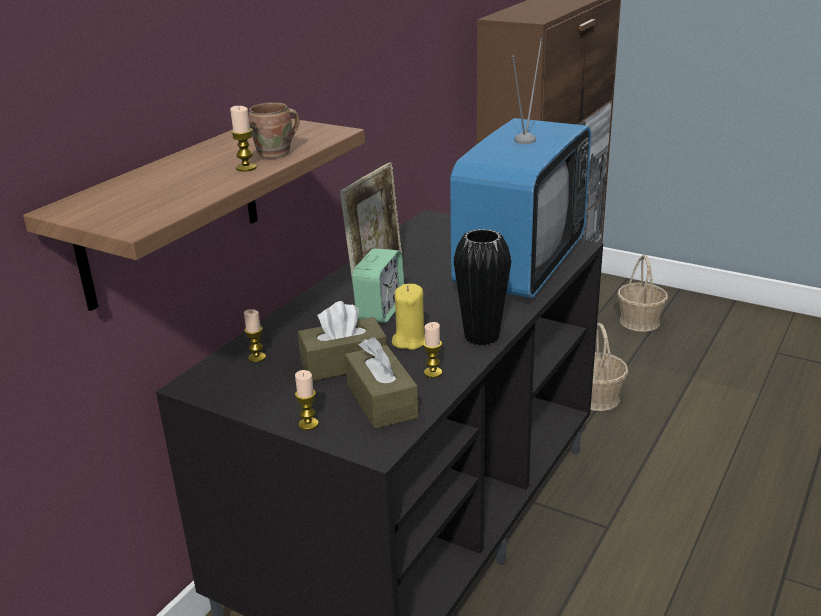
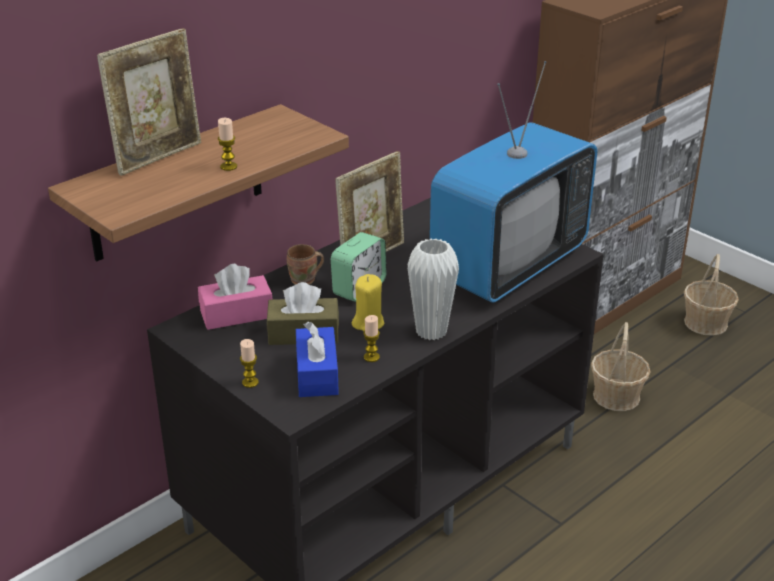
camera: 15 degrees right, 5 degrees up
(154, 170) = (159, 157): none -> picture frame
(257, 357) = (236, 314): candle -> pink tissue box
(277, 154) = (261, 154): brown mug -> brown mug (305, 281)
(381, 401) = (317, 374): brown tissue box -> blue tissue box
(481, 337) = (431, 331): black vase -> white vase

